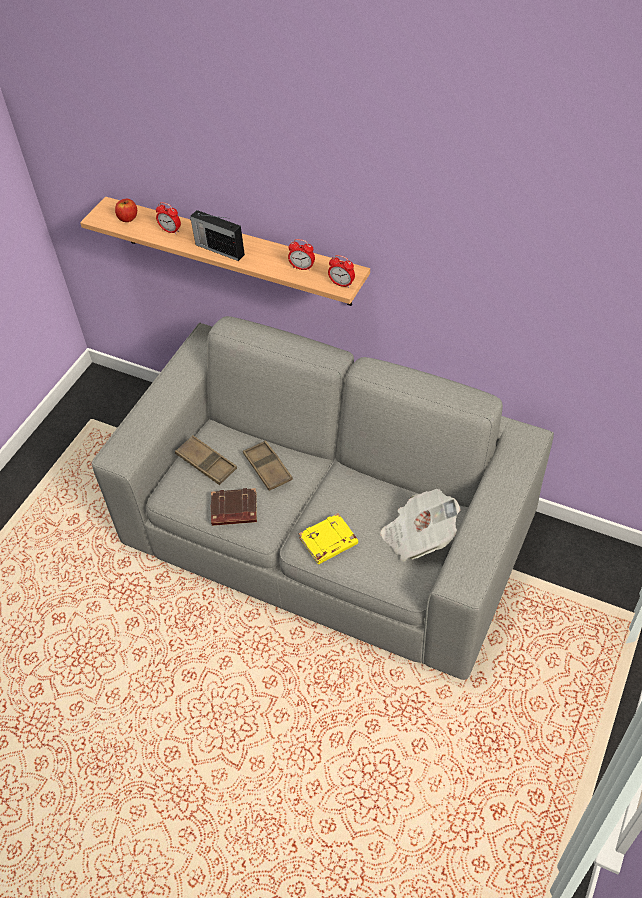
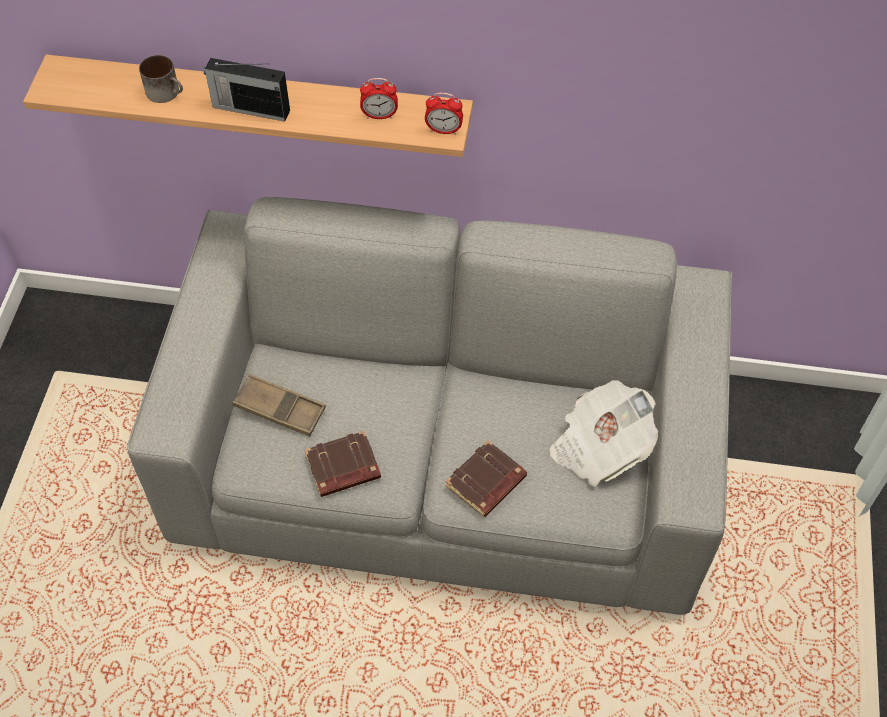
camera: 20 degrees left, 5 degrees up
(128, 218) = (95, 83): apple -> none
(170, 231) = (167, 92): alarm clock -> mug
(267, 468) = (367, 398): brown tray -> none
(328, 542) = (486, 483): yellow book -> brown book

